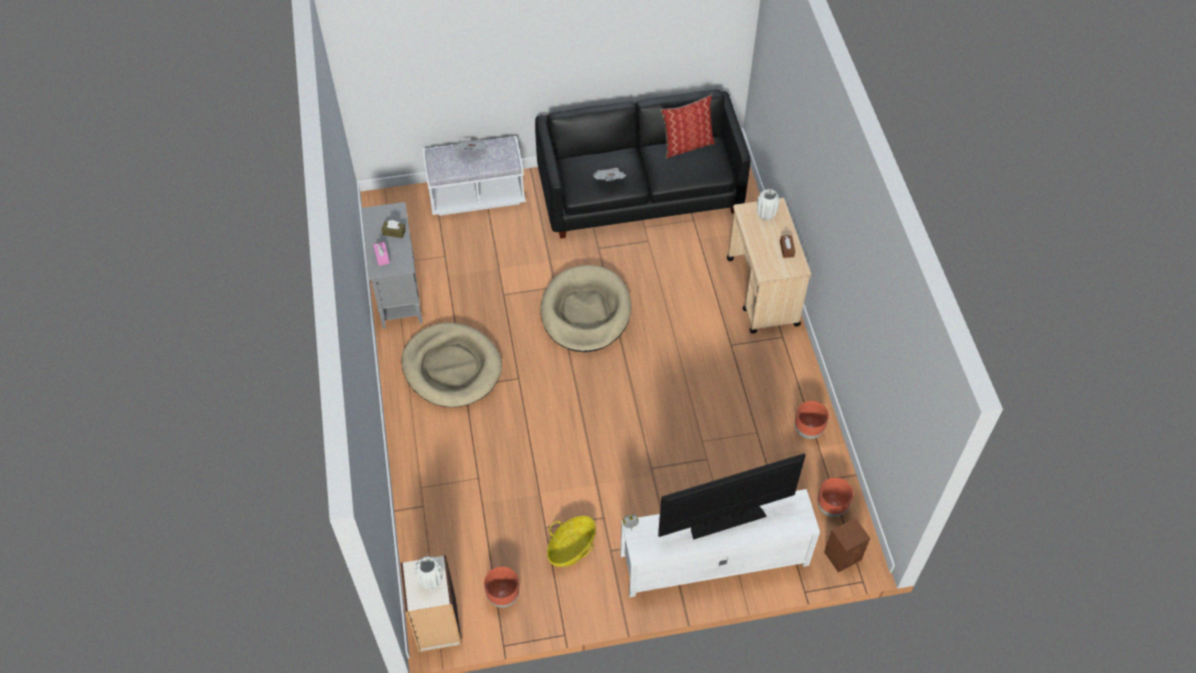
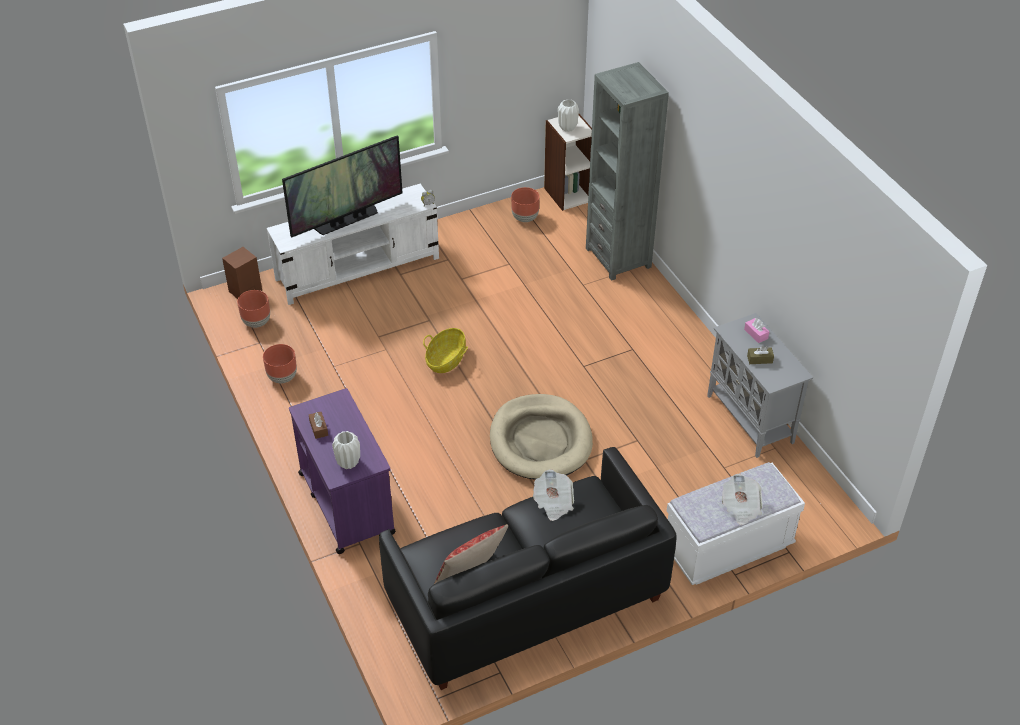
camera: 165 degrees right, 10 degrees down
(424, 507) = (618, 257): none -> grey bookcase
(452, 367) = (654, 362): beige dog bed -> none
(571, 548) = (481, 255): basket -> basket (446, 360)
(762, 292) = (346, 502): beige cart -> purple cart

